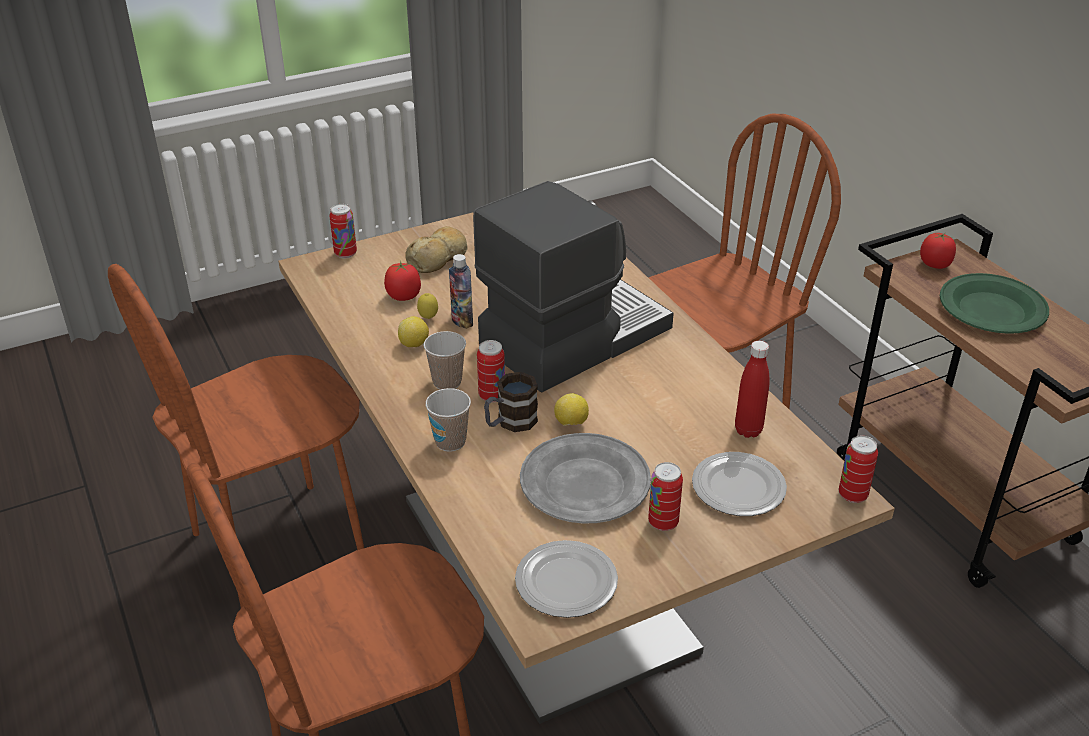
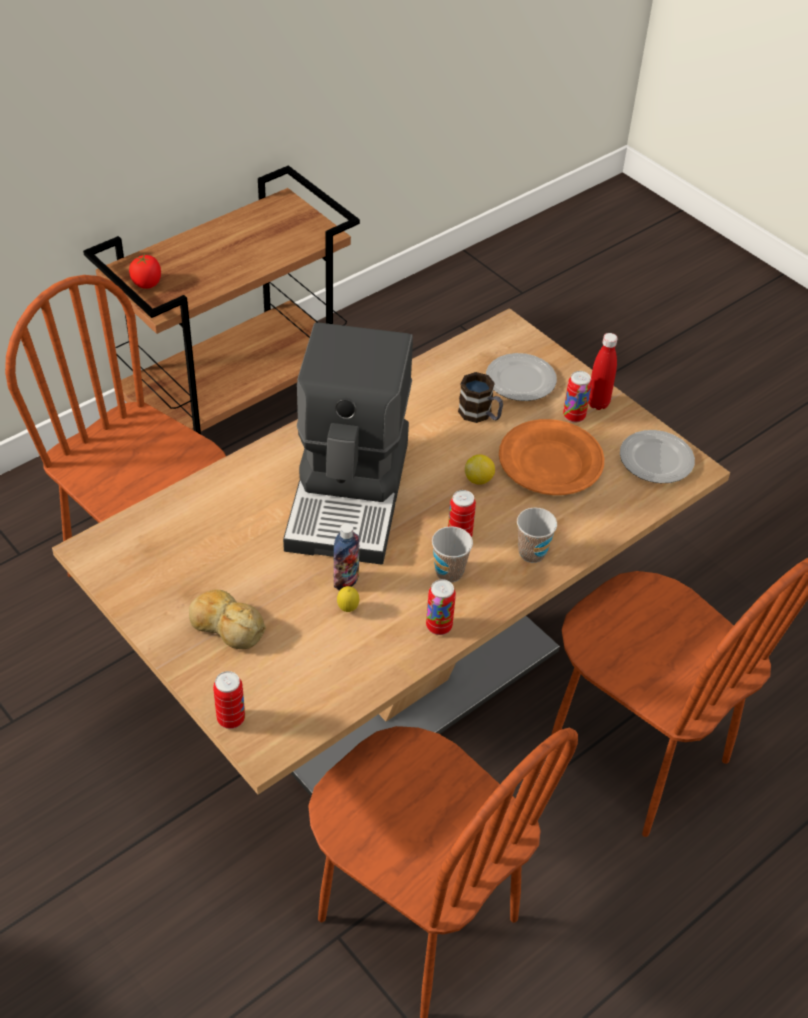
camera: 105 degrees left, 10 degrees up
(404, 296) = (311, 639): tomato -> none
(414, 344) = (397, 610): lemon -> none
(510, 422) = (492, 518): mug -> mug (480, 414)
(572, 336) = (350, 494): coffee machine -> coffee machine turned 120 degrees counterclockwise
(584, 484) = (551, 463): grey plate -> orange plate
(748, 430) = (451, 377): red bottle -> red bottle (598, 403)
(852, 495) = (505, 326): can -> can (439, 626)
(991, 309) = (216, 258): green plate -> none

